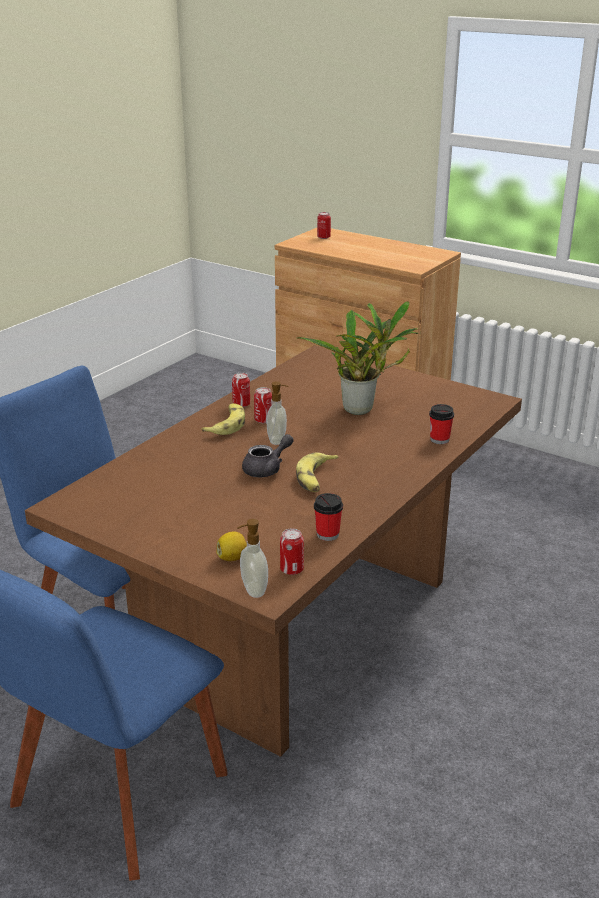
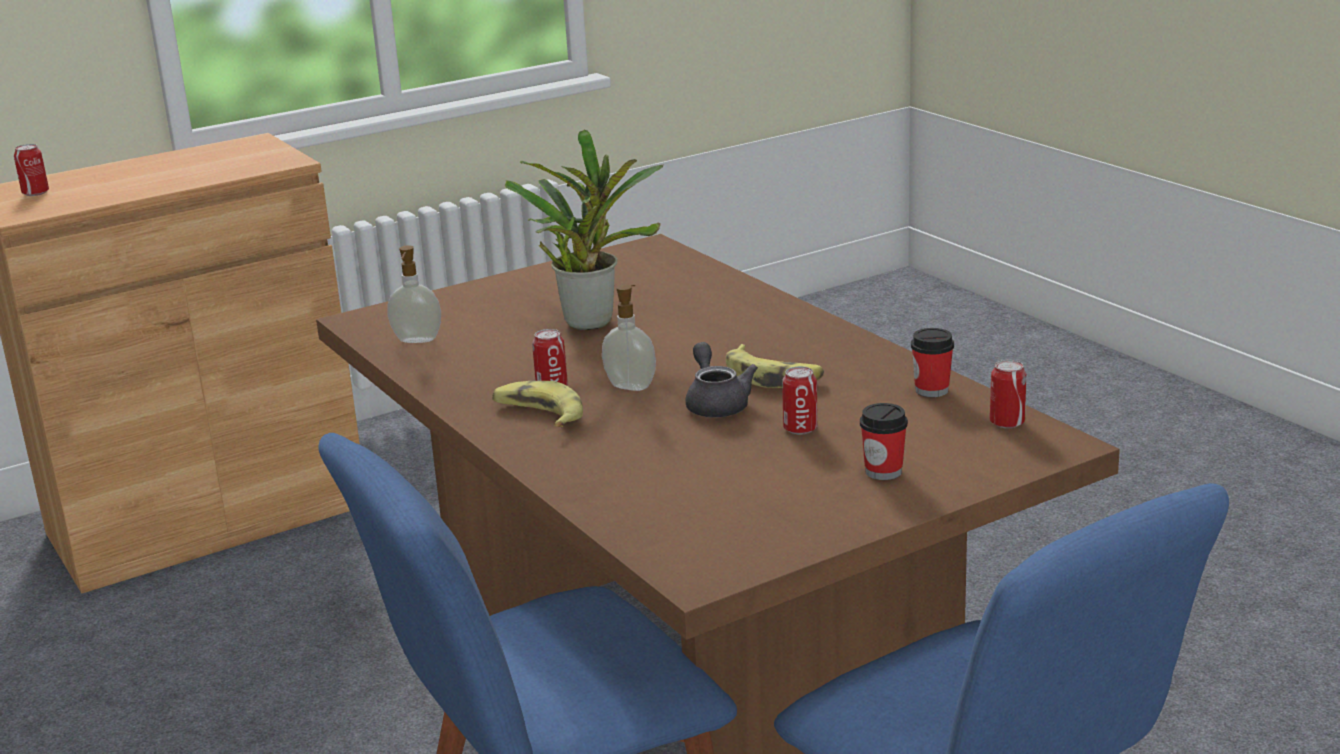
camera: 65 degrees left, 5 degrees down
(232, 558) = (955, 456): lemon -> none
(241, 404) = (476, 396): can -> can (800, 429)
(253, 590) = (1045, 452): soap dispenser -> soap dispenser (417, 341)
(439, 439) = (730, 292): cup -> cup (883, 471)

